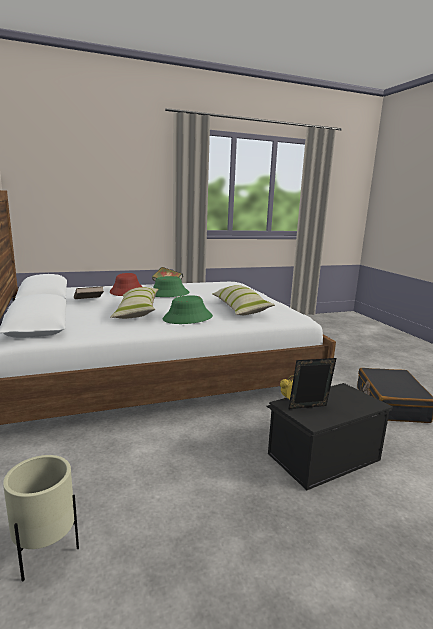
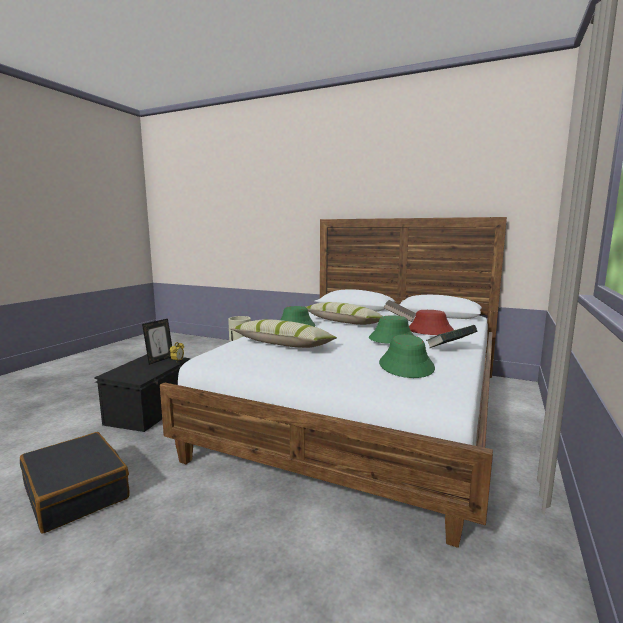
camera: 135 degrees right, 5 degrees down
(214, 287) = (406, 365): none -> green hat

